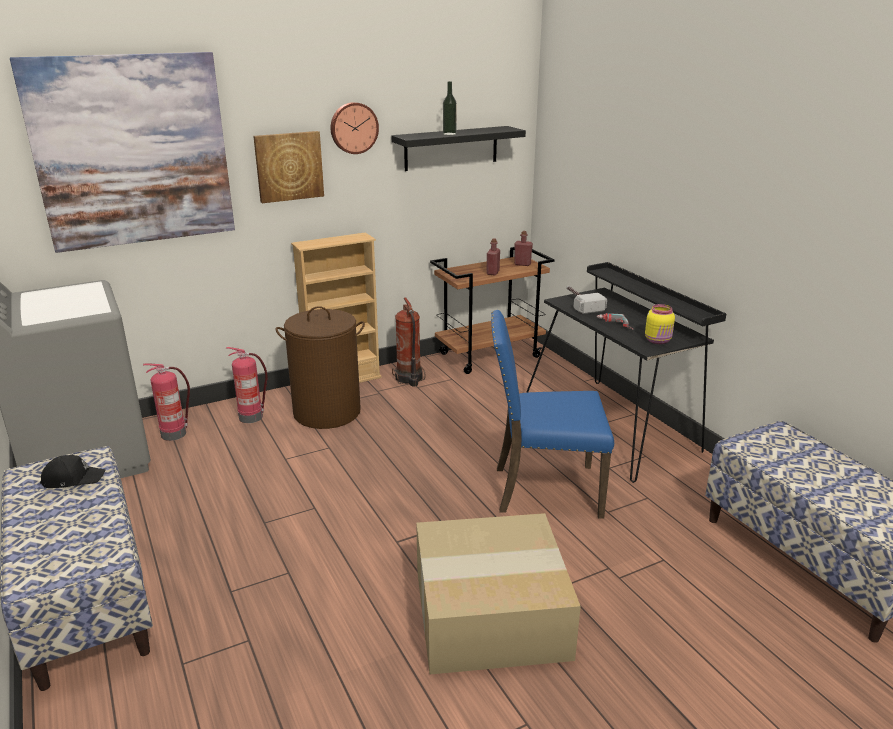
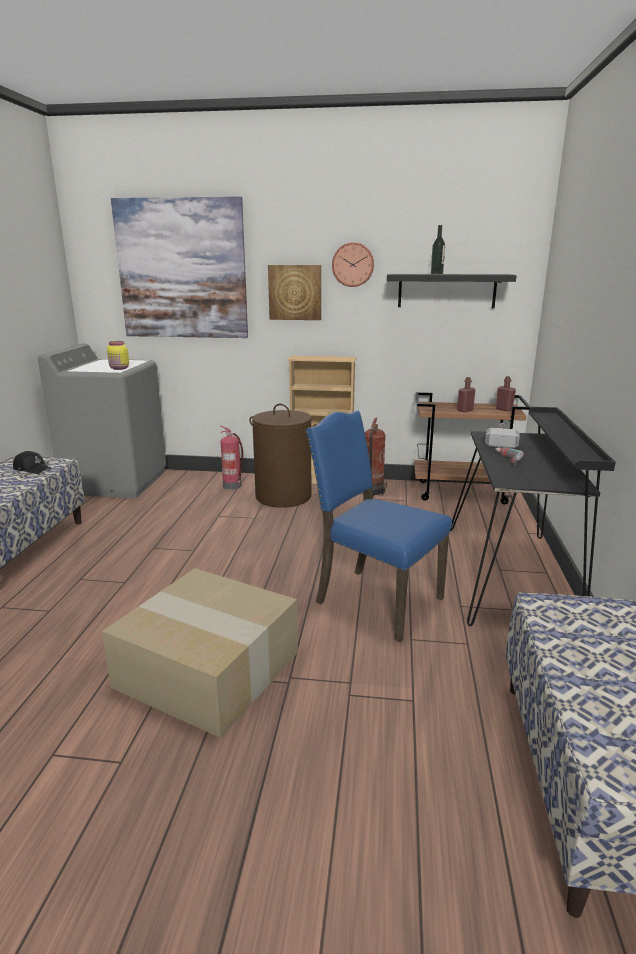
camera: 35 degrees right, 5 degrees down
(175, 433) = (177, 482): fire extinguisher -> none
(658, 341) = (530, 479): yellow jar -> yellow jar (119, 368)

